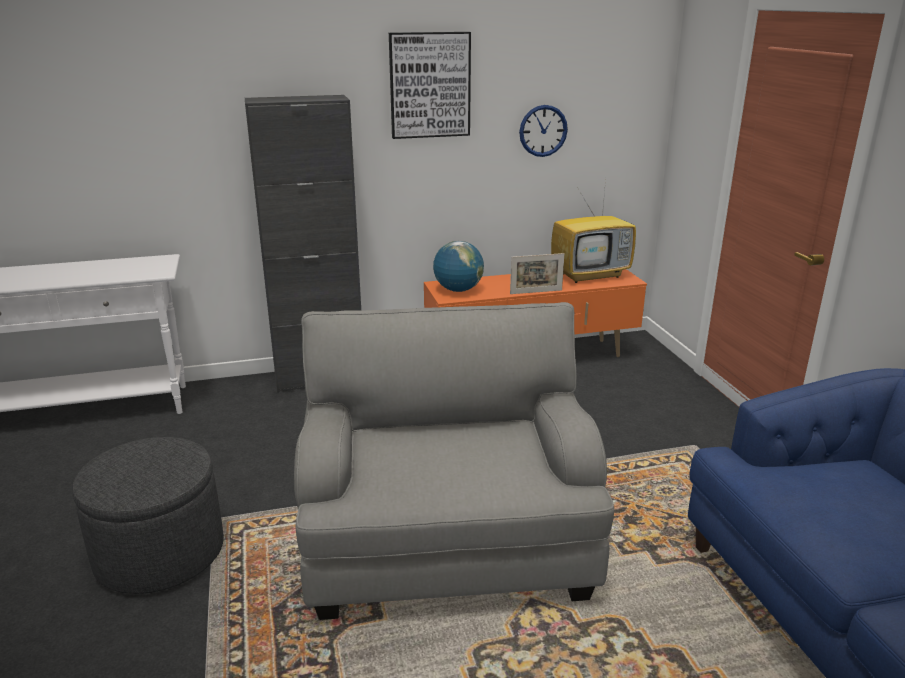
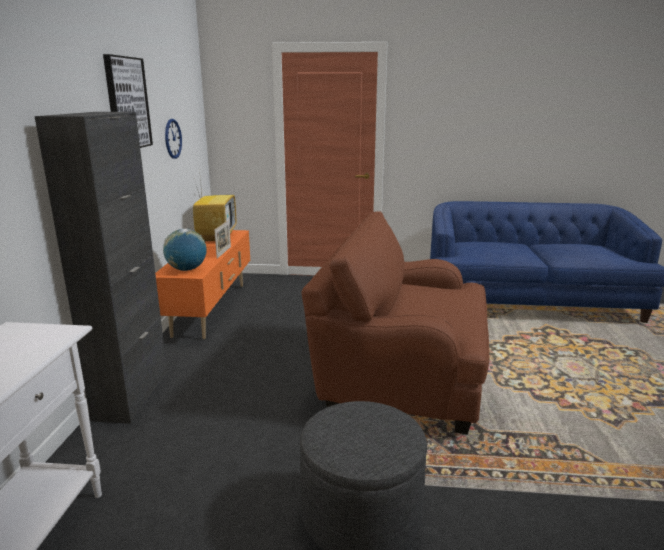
camera: 70 degrees left, 5 degrees down
(447, 537) = (400, 376): grey armchair -> brown armchair

